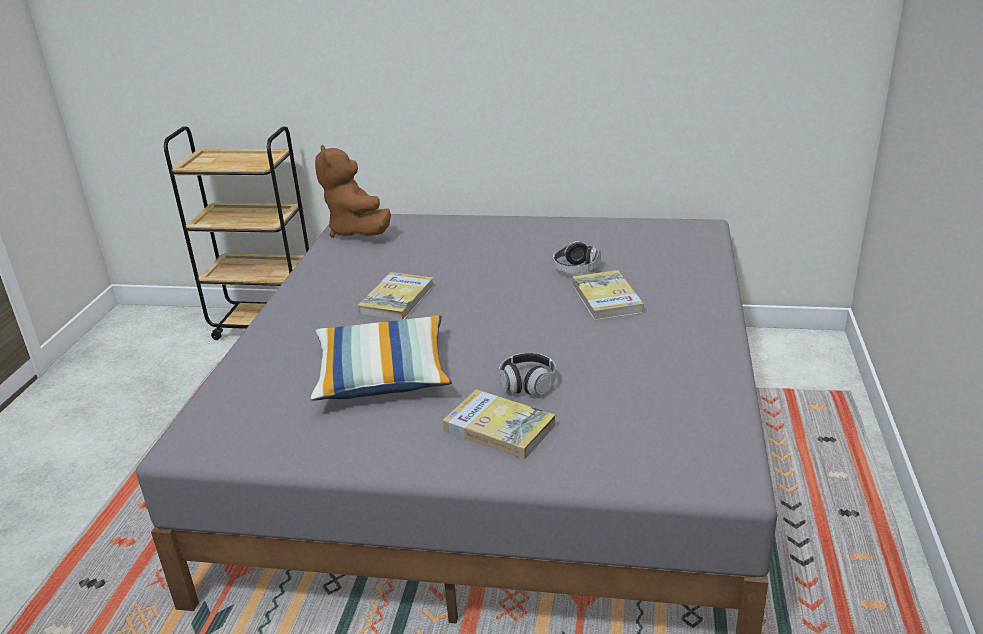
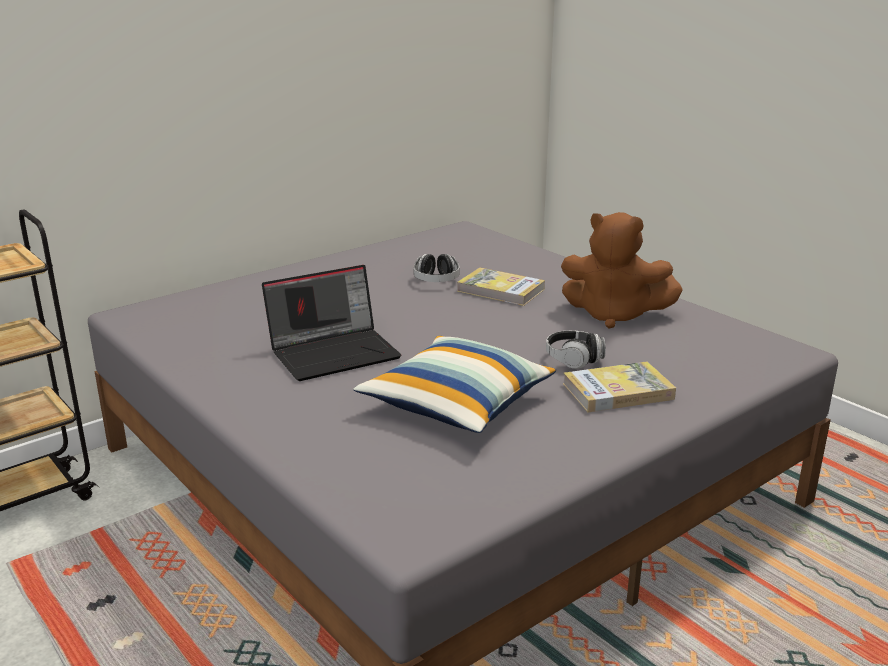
camera: 50 degrees left, 5 degrees down
(357, 231) = (158, 320): brown plush toy -> brown plush toy (614, 315)
(397, 300) = (335, 352): book -> laptop

